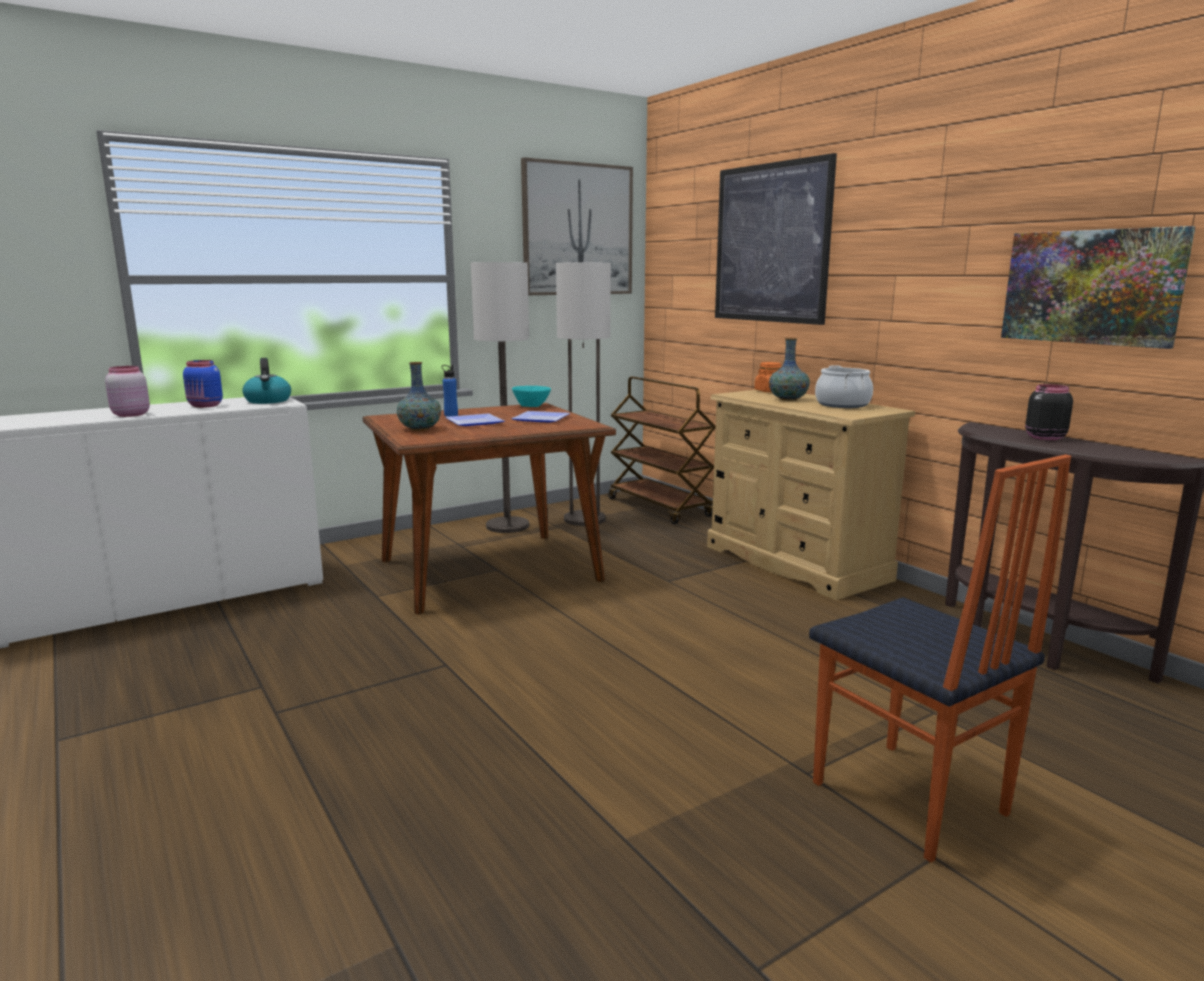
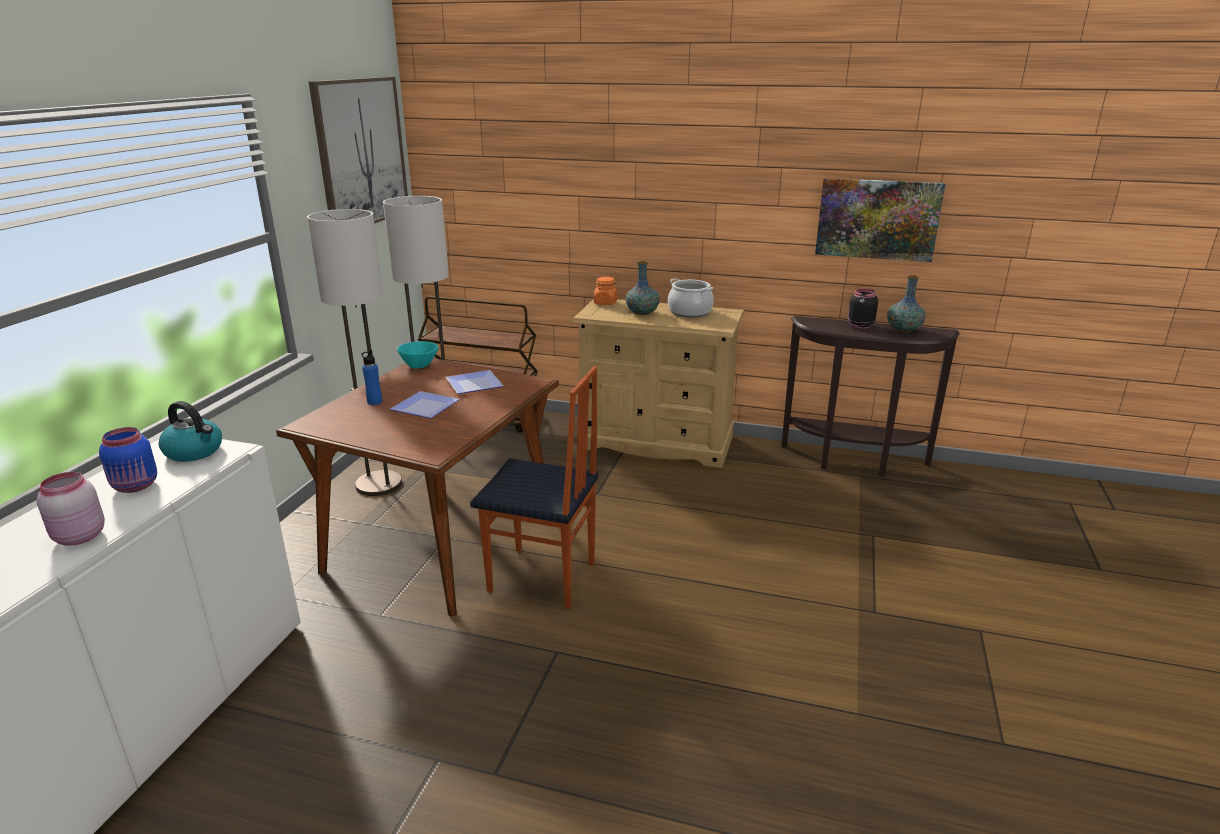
camera: 40 degrees left, 10 degrees up
(420, 429) = (395, 433): vase -> vase (903, 330)
(771, 243) = (583, 168): picture -> none
(907, 800) = (932, 602): chair -> chair (542, 578)

